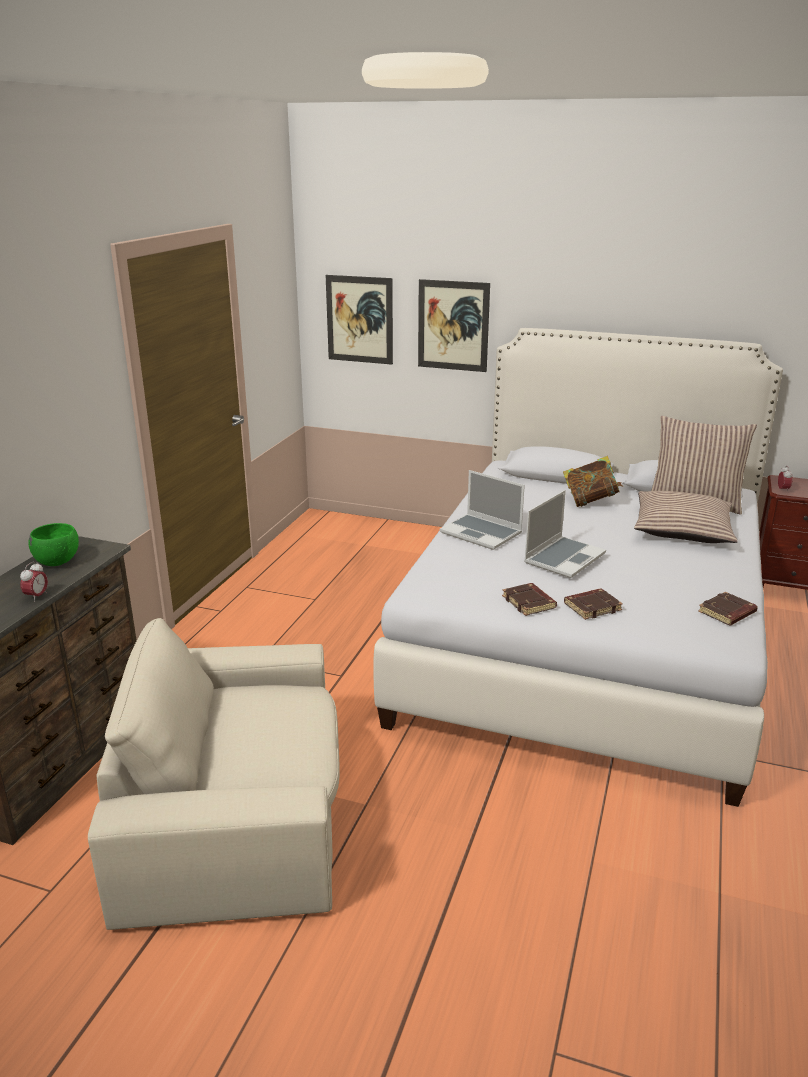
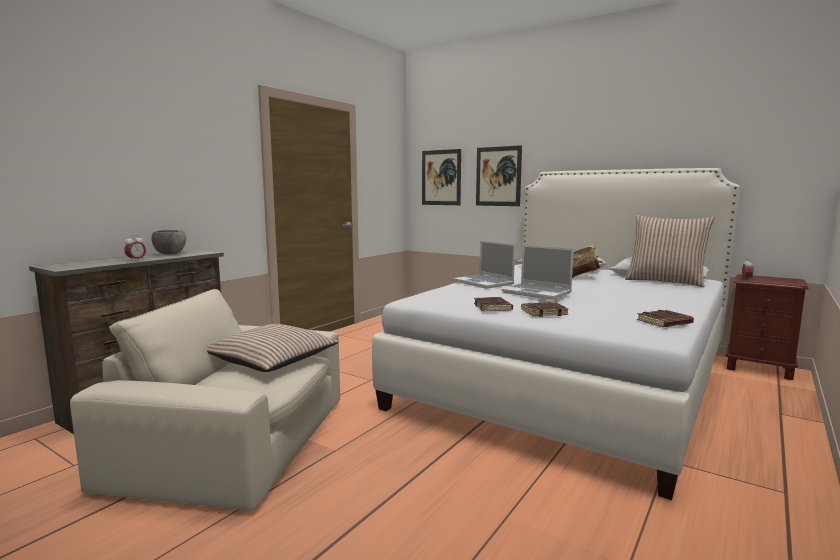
camera: 15 degrees right, 15 degrees down
(57, 562) = (170, 254): green bowl -> grey bowl
(564, 558) = (538, 293): laptop -> laptop turned 75 degrees clockwise
(682, 529) = (647, 290): pillow -> pillow (272, 360)

